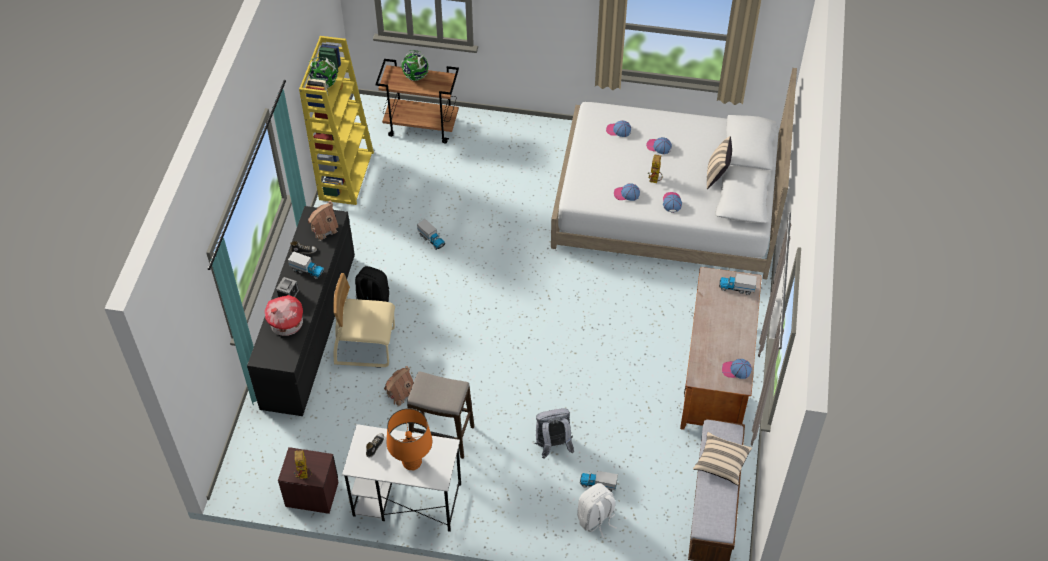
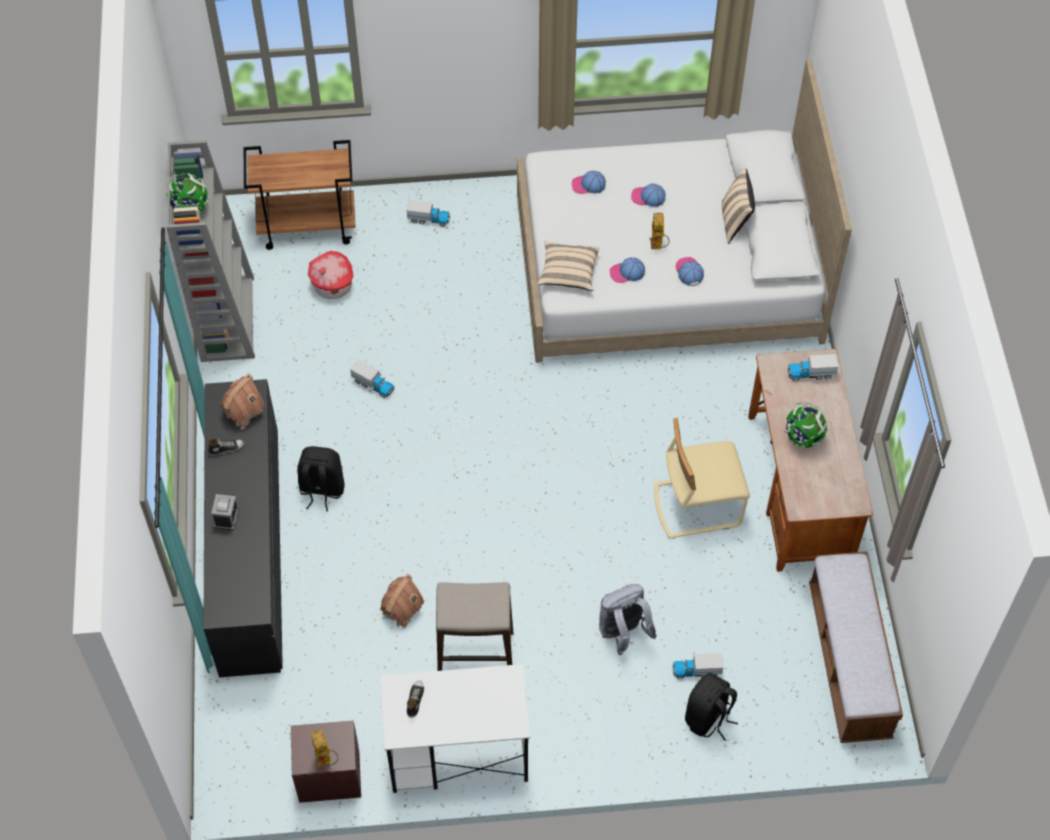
camera: 15 degrees left, 5 degrees up
(286, 325) = (238, 559): toy house -> toy house (333, 286)
(307, 270) = (240, 475): toy truck -> toy truck (429, 219)
(346, 175) = (226, 318): yellow bookcase -> grey bookcase
(365, 346) = (332, 555): beige chair -> beige chair (696, 504)
(412, 462) = (471, 710): orange table lamp -> none
(415, 76) = (293, 164): globe -> globe (802, 438)
(596, 519) = (708, 718): white backpack -> black backpack
(721, 463) = (855, 610): beige pillow -> beige pillow (568, 272)
(736, 370) = (844, 485): cap -> none

